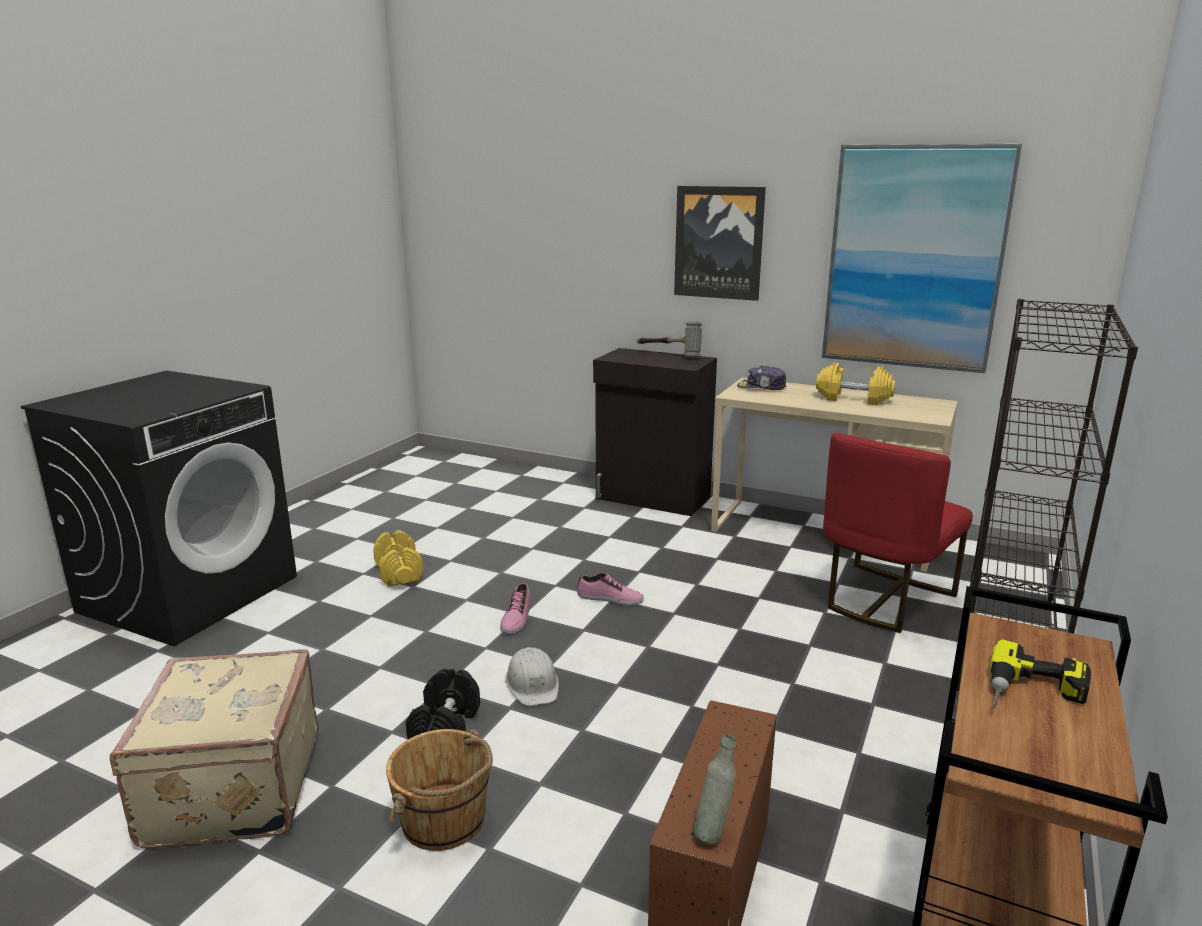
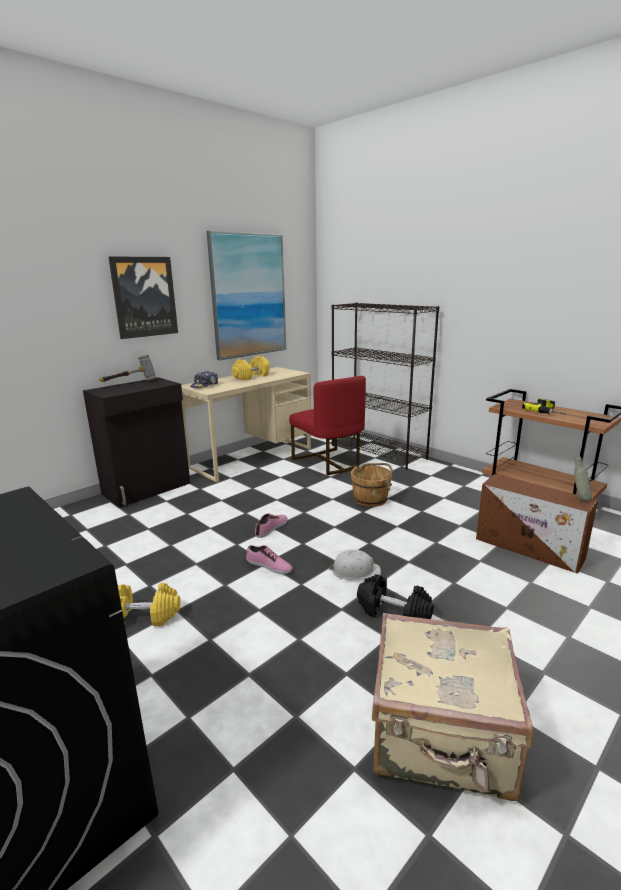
camera: 70 degrees left, 0 degrees up
(444, 821) = (484, 622): brown bucket -> brown bucket (371, 499)

